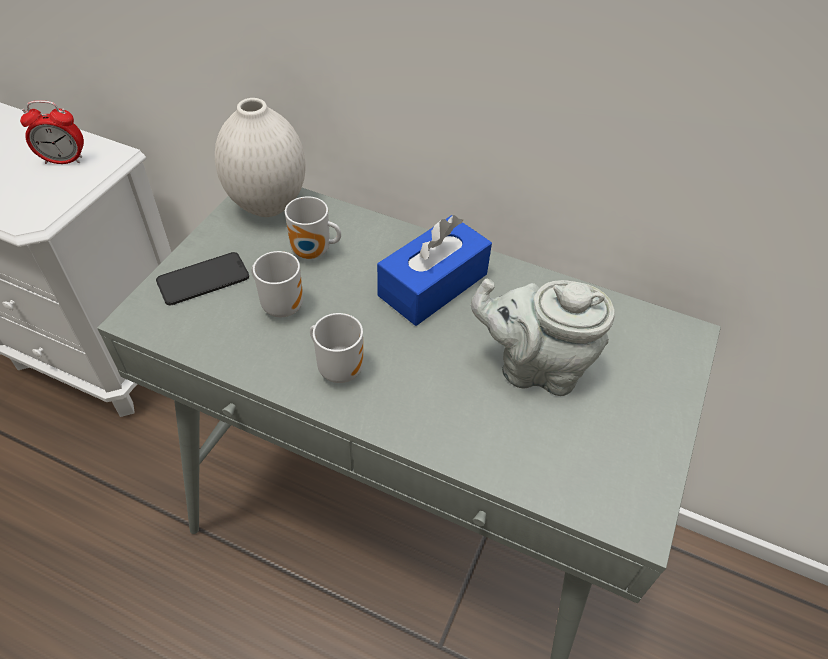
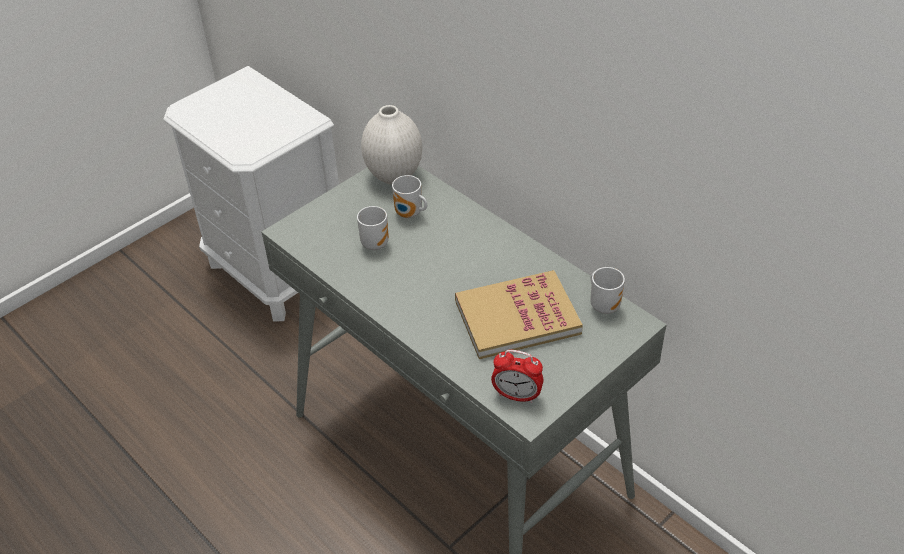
camera: 25 degrees right, 5 degrees down
(64, 160) = (278, 118): alarm clock -> alarm clock (517, 395)
(203, 279) = (333, 216): phone -> none
(339, 368) = (393, 288): mug -> mug (604, 305)
(433, 285) = (478, 252): blue tissue box -> none
(534, 367) = (517, 317): grey teapot -> book

